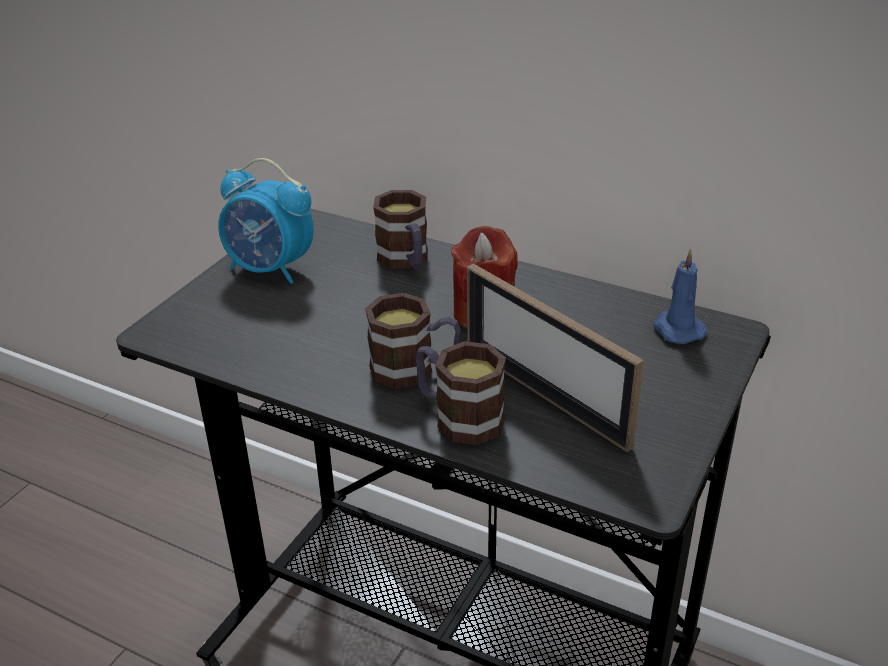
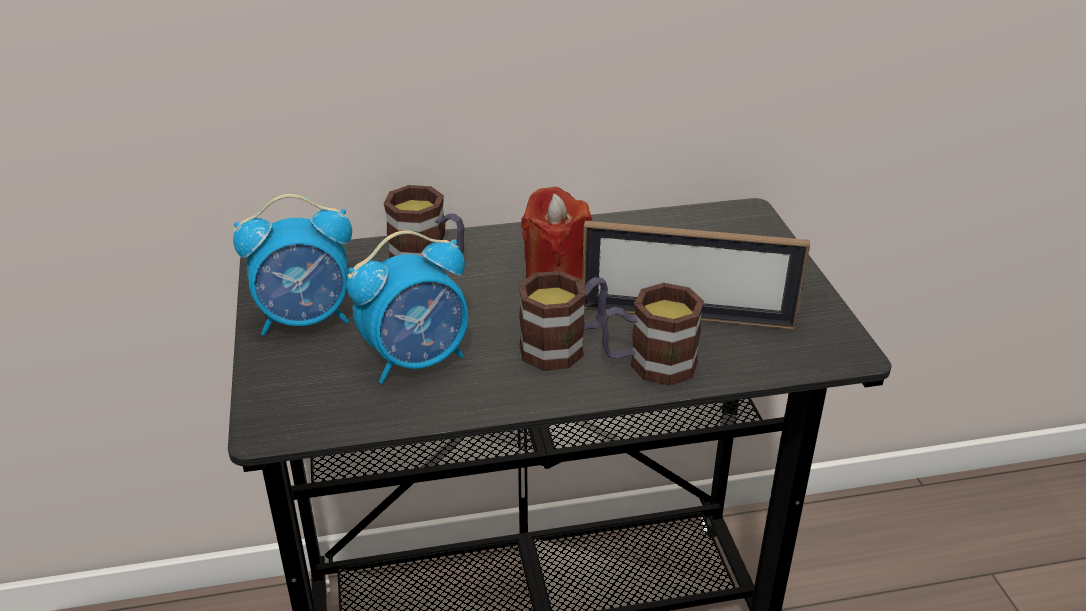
camera: 40 degrees left, 0 degrees up
(300, 331) = (417, 360): none -> alarm clock
(677, 329) = (711, 226): blue candle -> none

